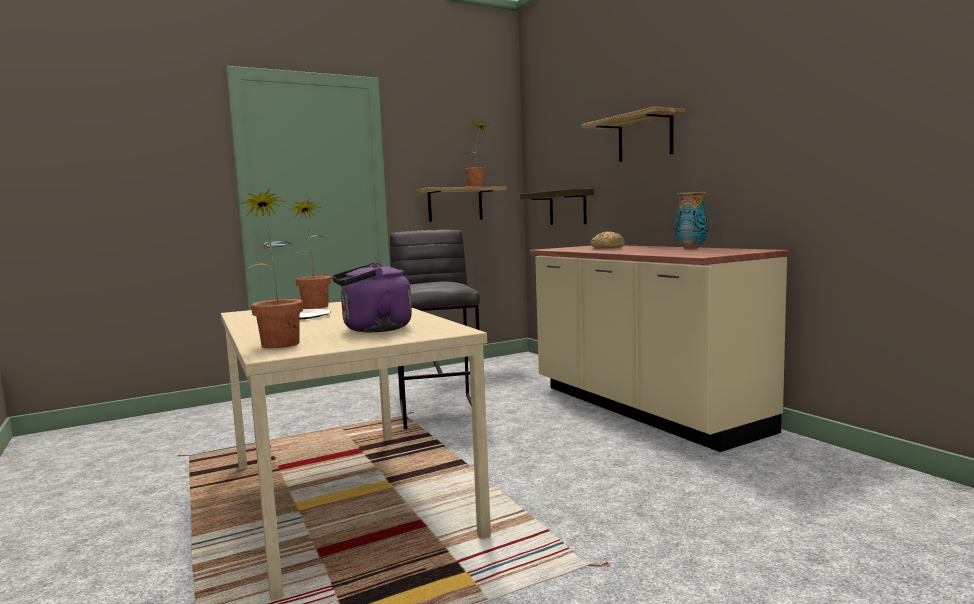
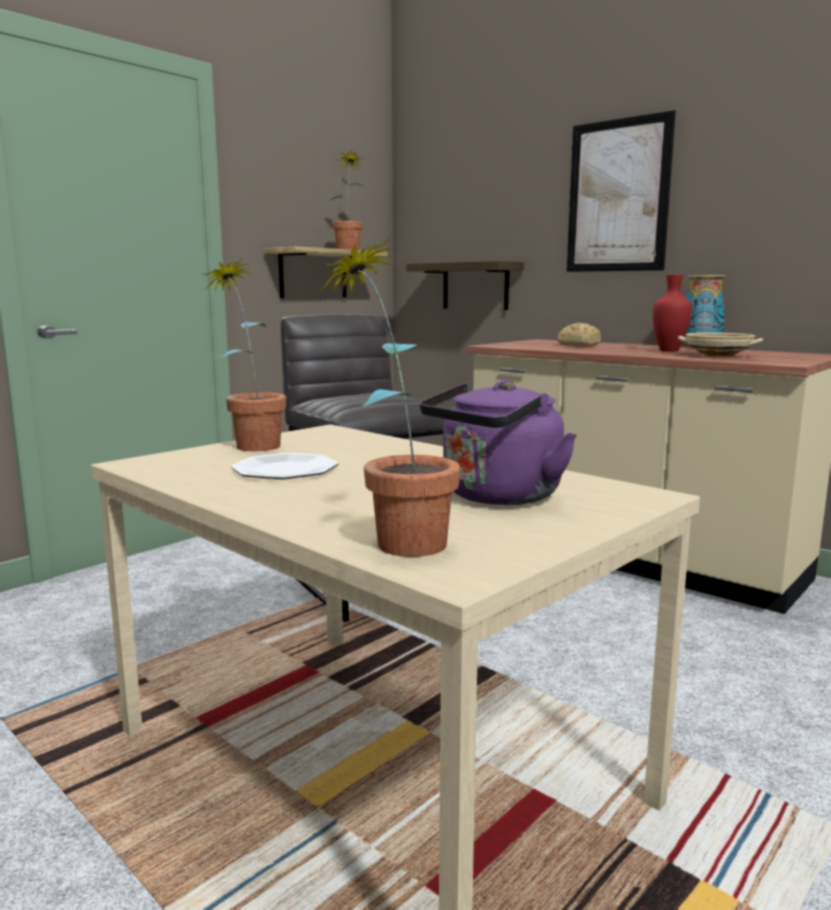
camera: 20 degrees left, 5 degrees up
(645, 137) = (618, 196): shelf -> picture
(654, 250) = (668, 351): none -> red vase
(673, 252) = (717, 356): none -> beige bowl

